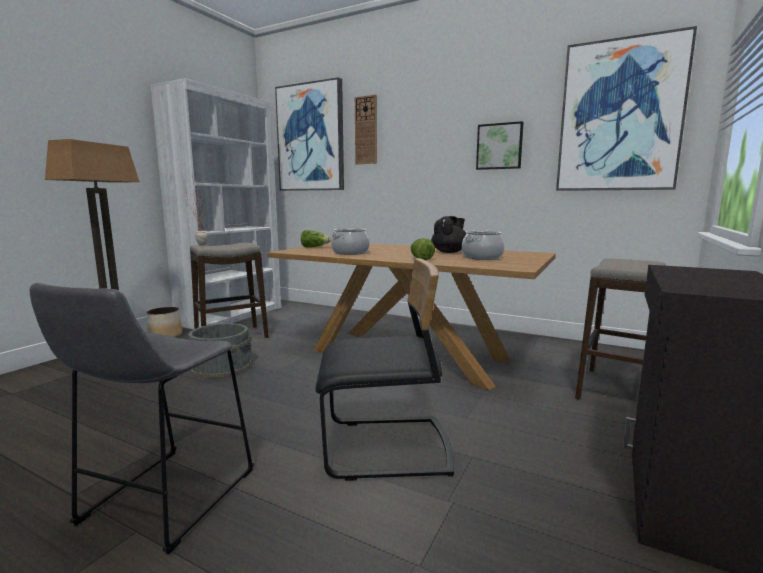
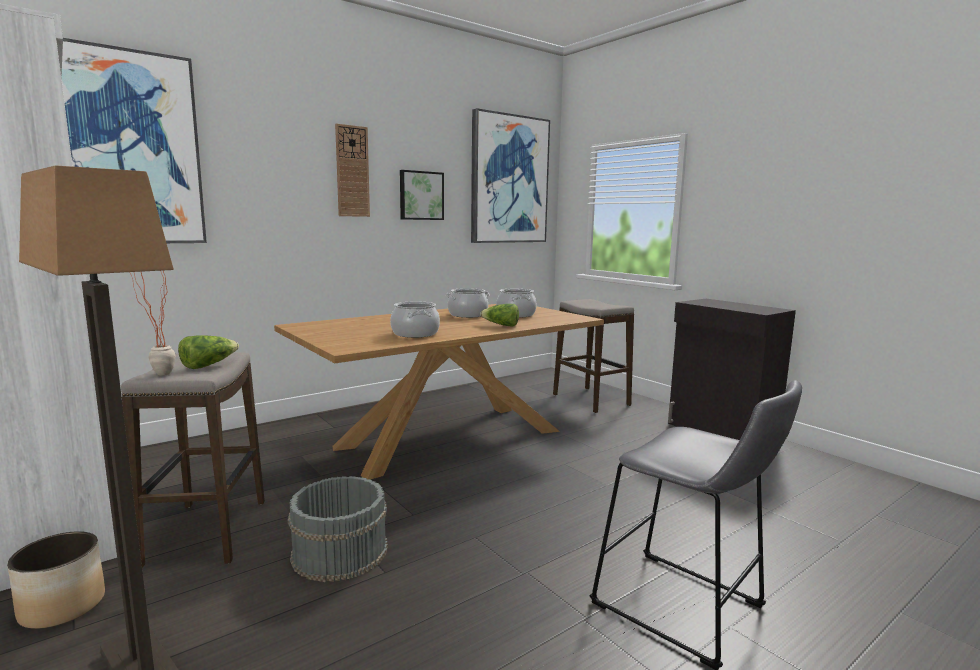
camera: 65 degrees left, 0 degrees up
(314, 247) = (330, 337): lettuce -> lettuce (208, 365)
(366, 130) = (243, 152): wall clock -> wall clock (352, 171)
(386, 448) = (634, 490): black chair -> none
(449, 252) = (467, 315): black teapot -> cooking pot

